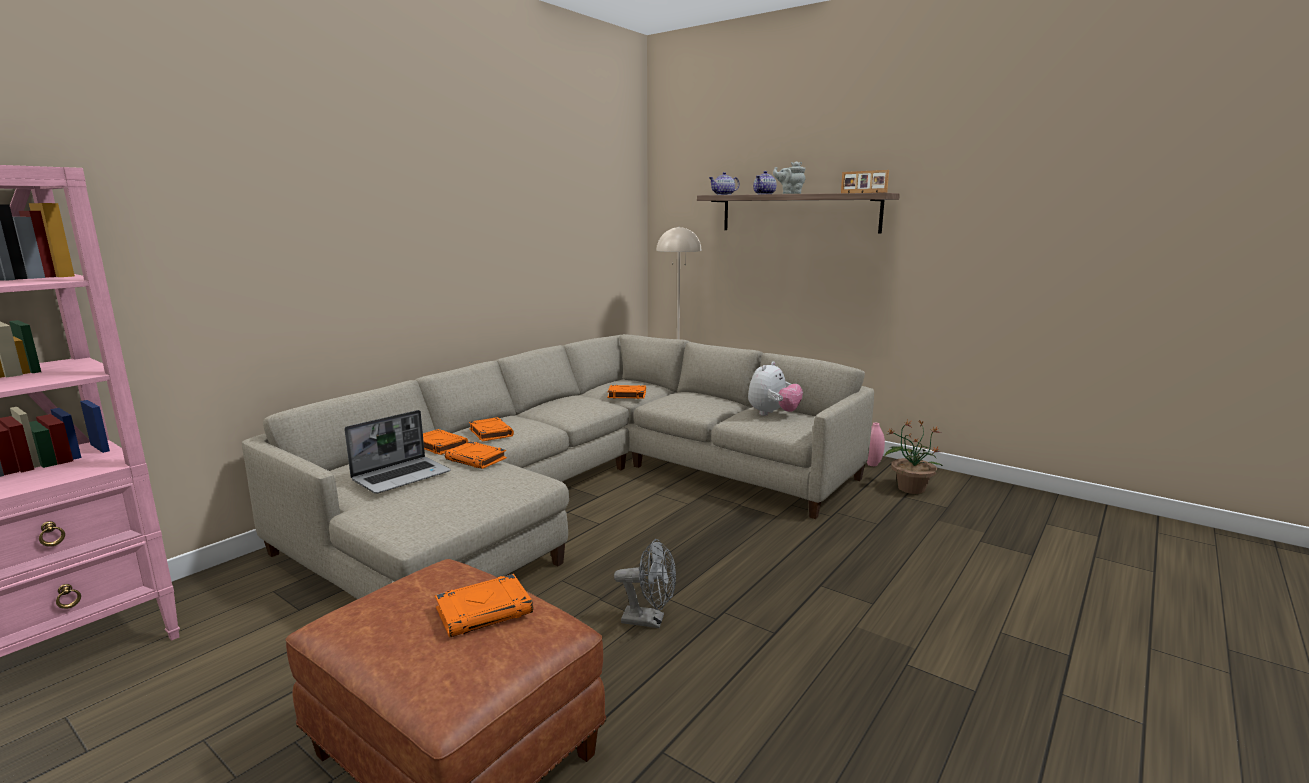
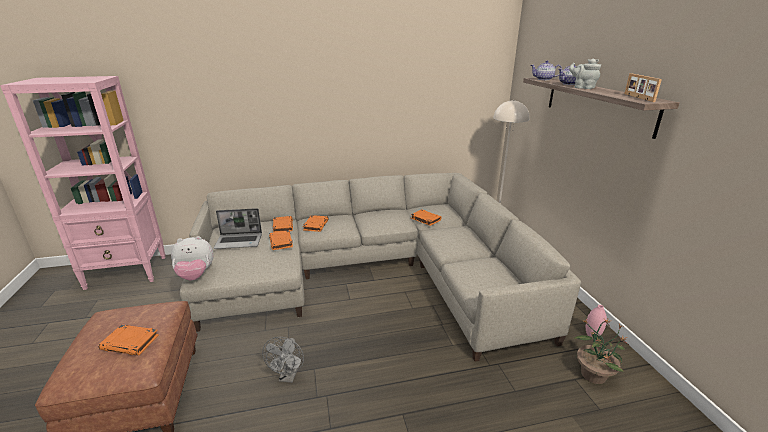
camera: 40 degrees right, 10 degrees up
(649, 620) = (288, 376): grey fan -> grey fan turned 45 degrees clockwise
(773, 414) = (490, 270): plush toy -> plush toy (196, 275)

